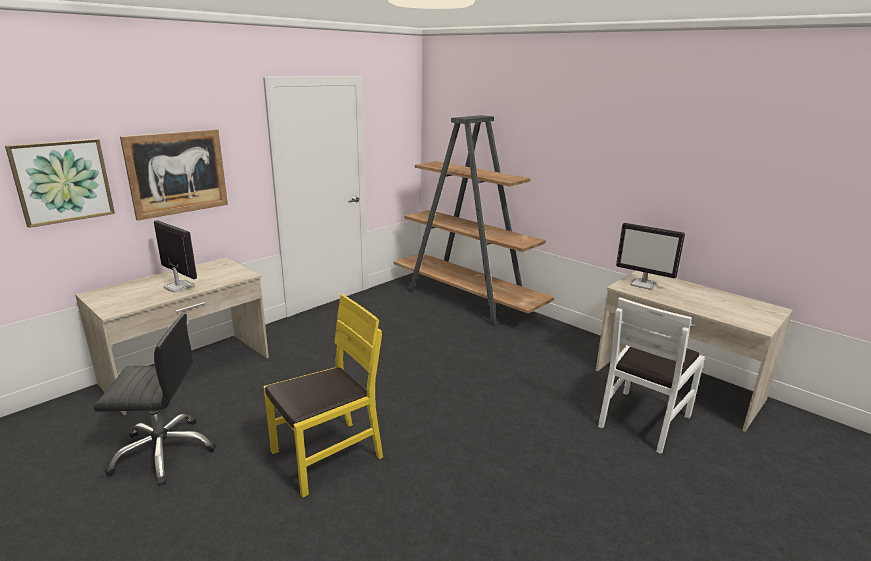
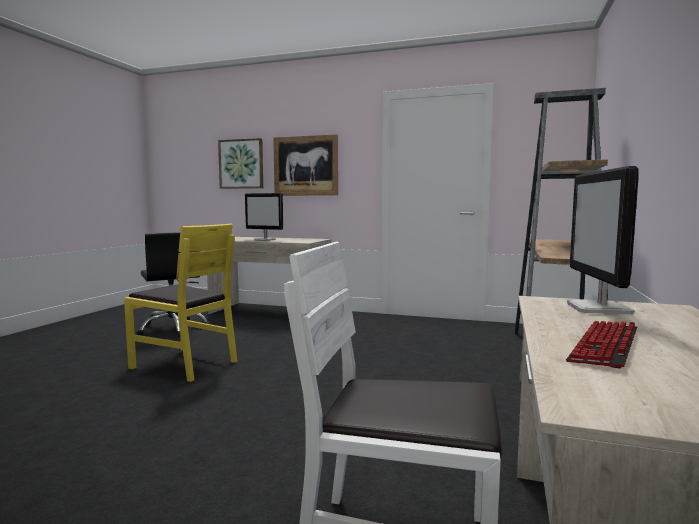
camera: 65 degrees right, 15 degrees down
(178, 287) = (265, 240): monitor -> monitor turned 105 degrees clockwise
(701, 304) = (605, 346): none -> keyboard

